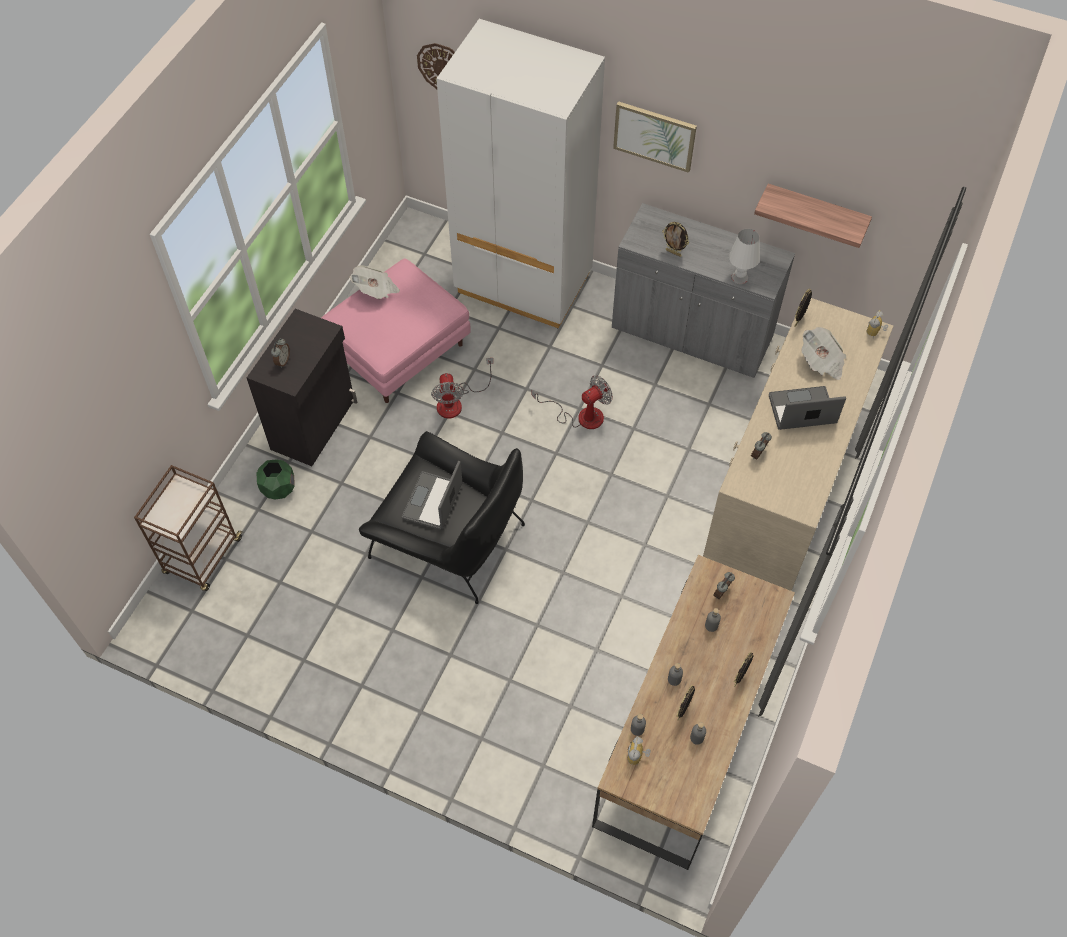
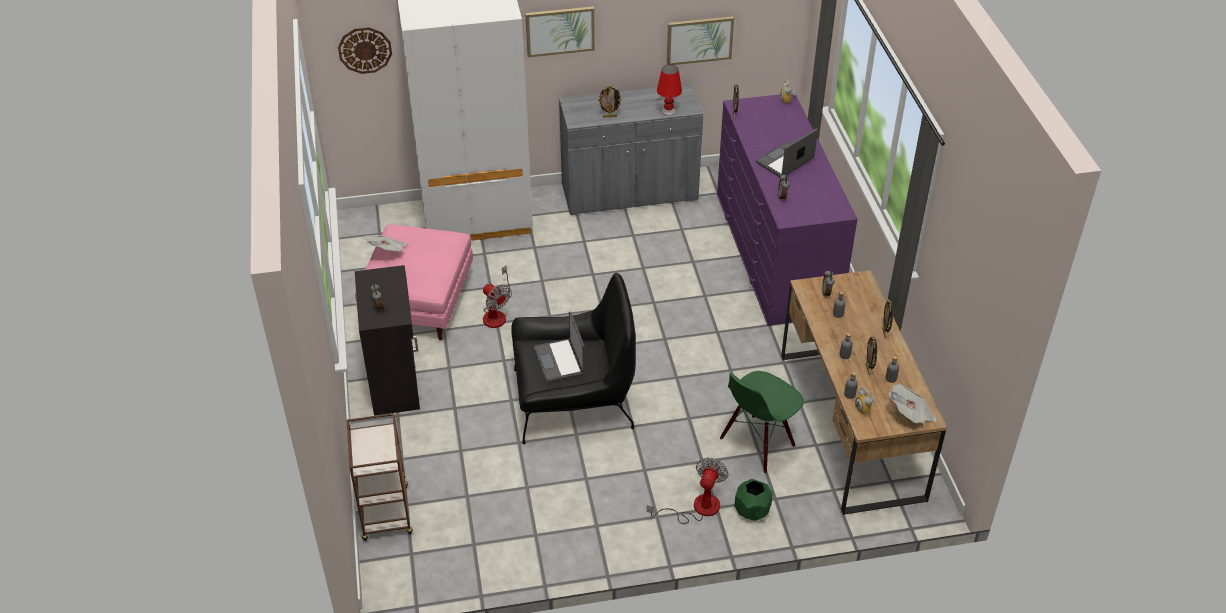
camera: 35 degrees left, 15 degrees down
(279, 488) = (406, 436): green planter -> green planter (752, 510)
(577, 694) = (757, 443): none -> green chair
(581, 416) = (598, 278): fan -> fan (697, 508)
(739, 278) = (668, 111): white table lamp -> red table lamp
(782, 486) = (776, 252): beige dresser -> purple dresser
(816, 212) = (699, 40): shelf -> picture
(821, 362) = (771, 130): newspaper -> newspaper (910, 414)

